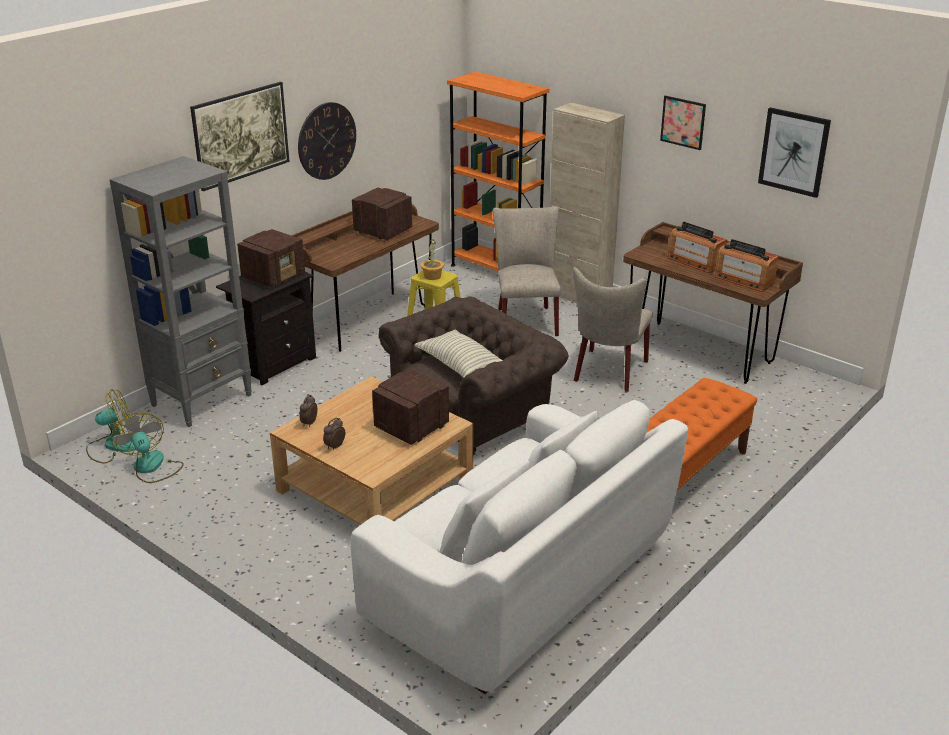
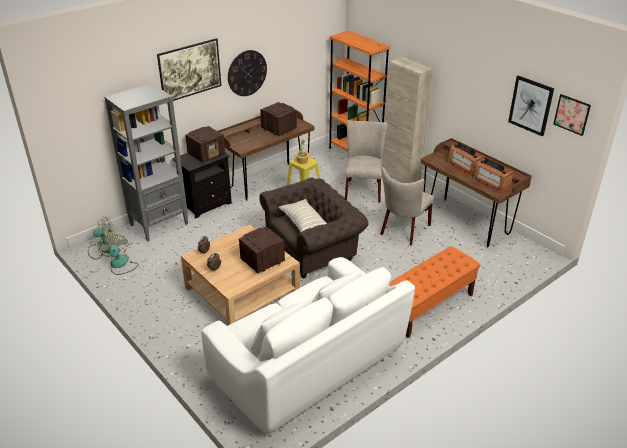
camera: 10 degrees right, 5 degrees up
(683, 122) = (466, 77): picture -> picture (572, 114)

